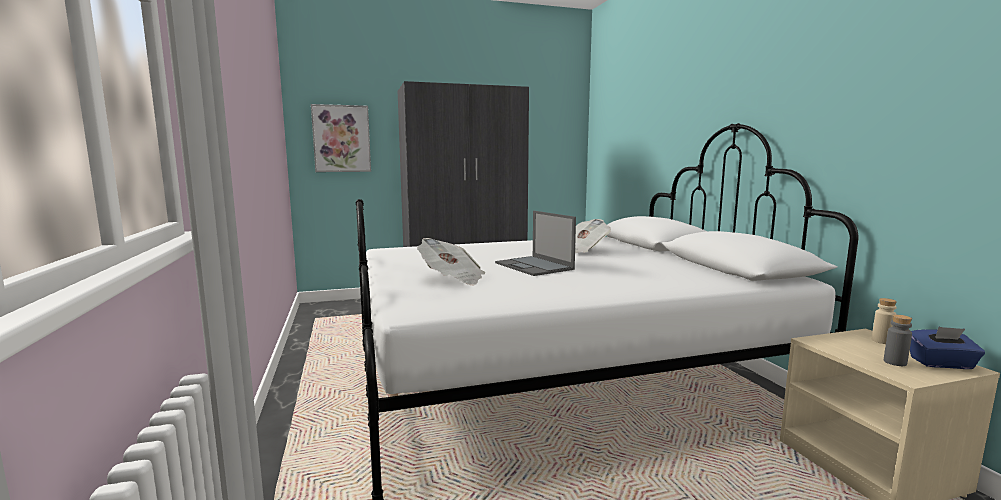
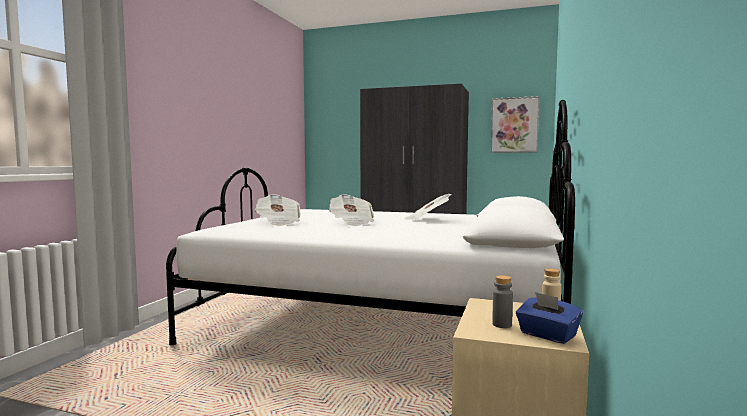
camera: 35 degrees right, 5 degrees down
(341, 138) = (338, 134): picture -> picture (514, 125)
(534, 266) = (352, 223): laptop -> newspaper

